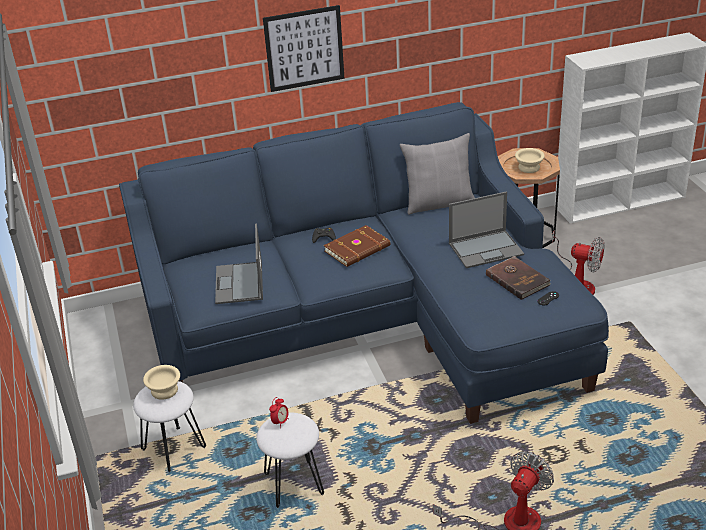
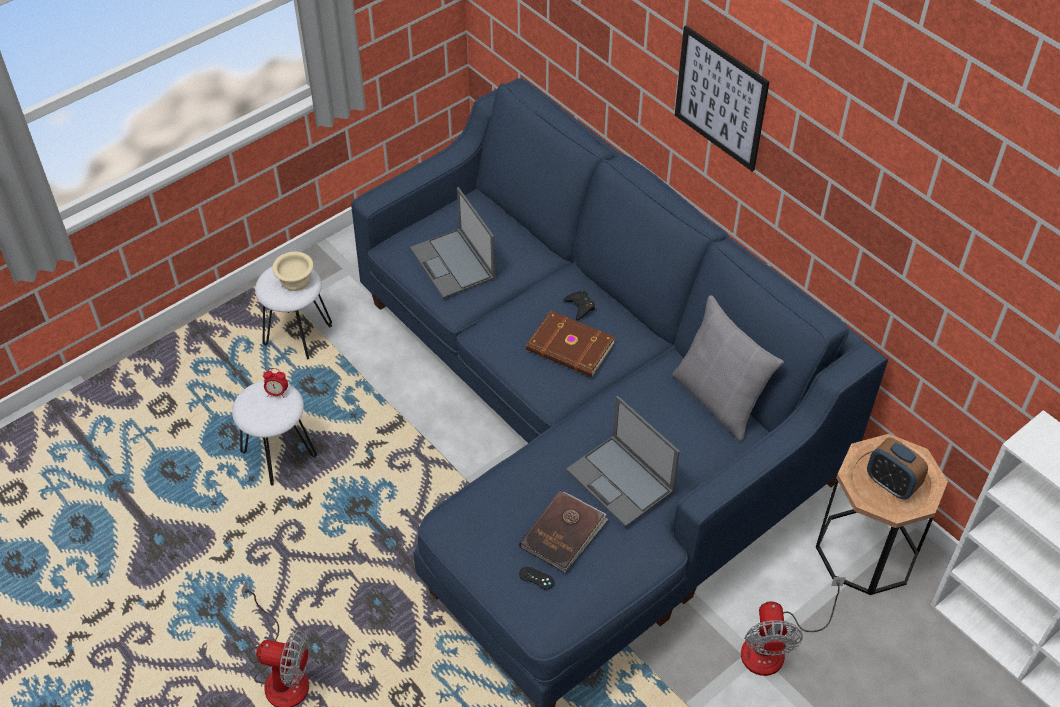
camera: 65 degrees right, 15 degrees up
(239, 283) = (453, 264): laptop -> laptop turned 90 degrees counterclockwise
(529, 167) = (891, 484): beige bowl -> alarm clock

